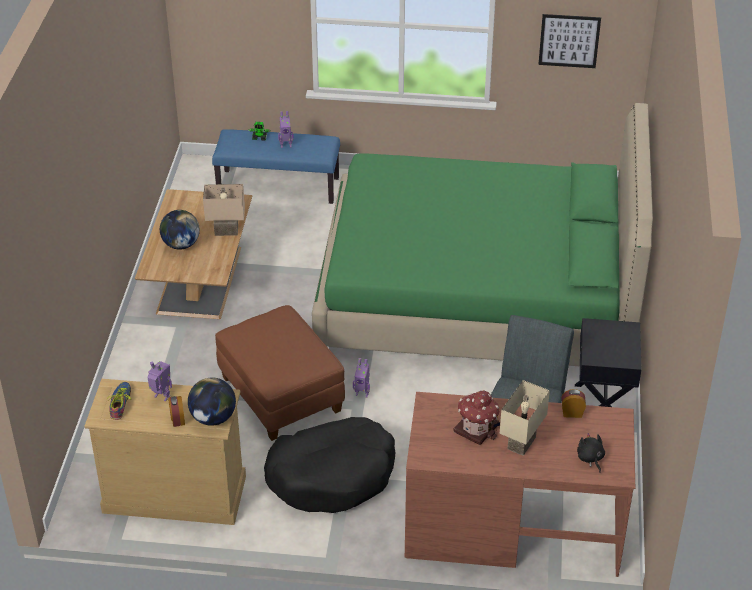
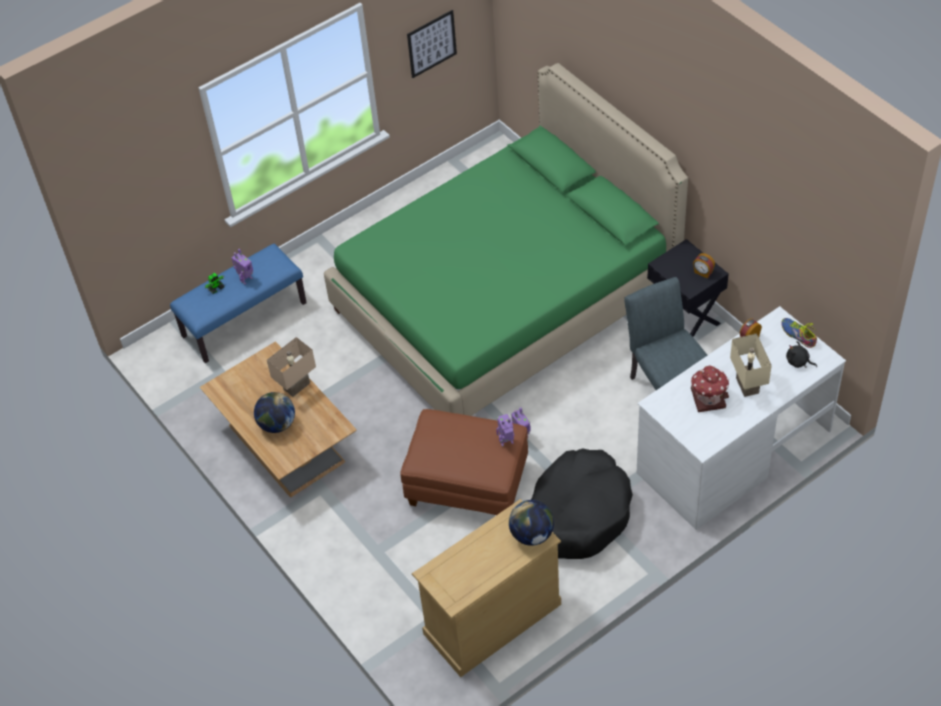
camera: 40 degrees left, 10 degrees up
(120, 403) = (453, 579): shoe -> shoe (798, 335)
(161, 397) = (475, 550): toy robot -> toy robot (507, 442)
(177, 419) = (509, 556): alarm clock -> alarm clock (703, 272)
(512, 527) = (733, 451): brown desk -> white desk

